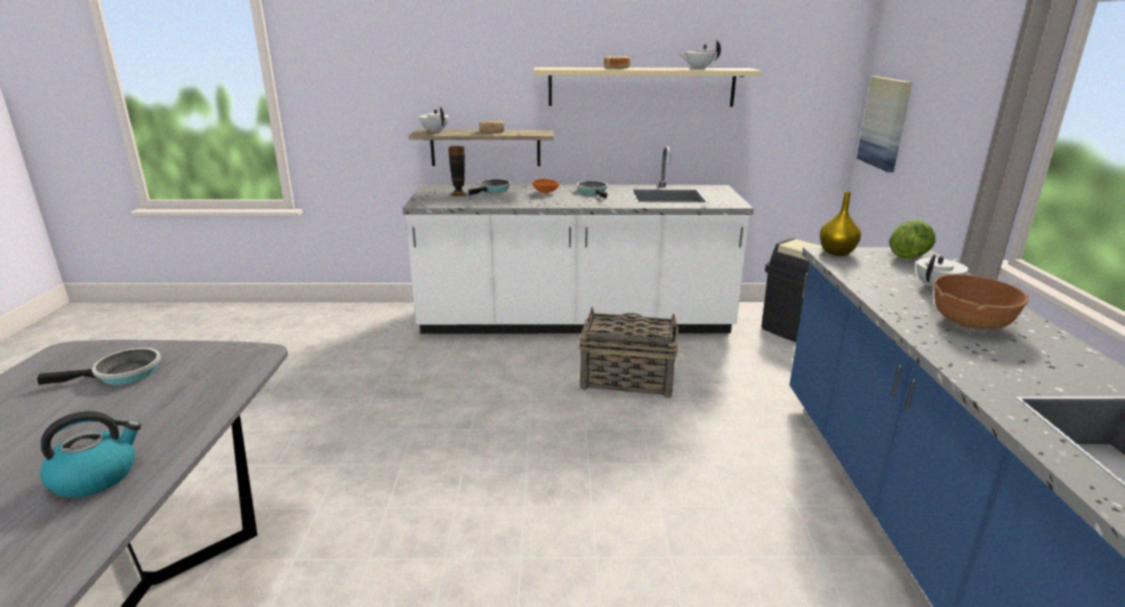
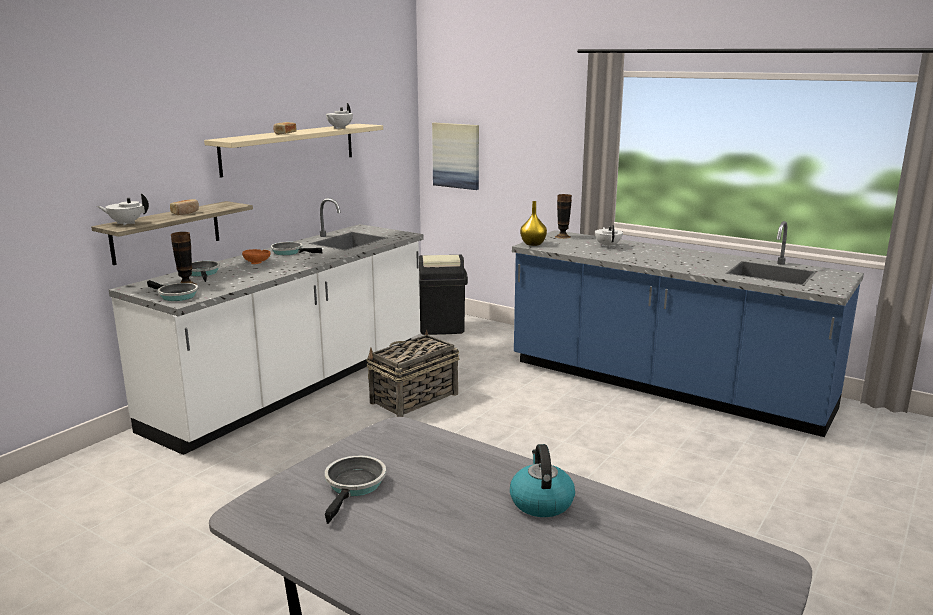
camera: 55 degrees left, 5 degrees down
(430, 199) = (175, 296): none -> frying pan
(909, 257) = (562, 236): lettuce -> vase
(971, 323) = (654, 255): brown bowl -> none

